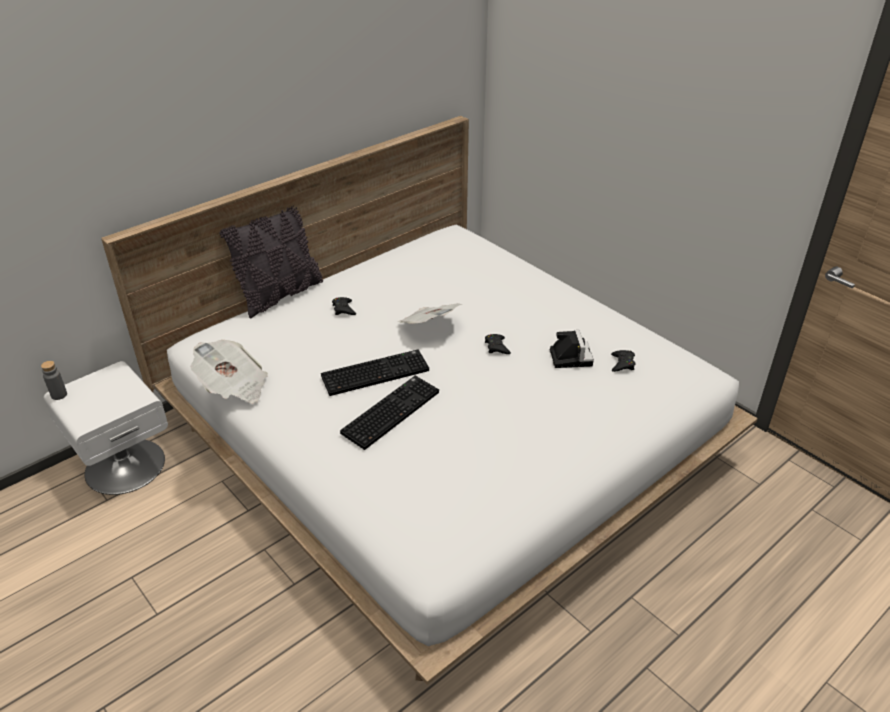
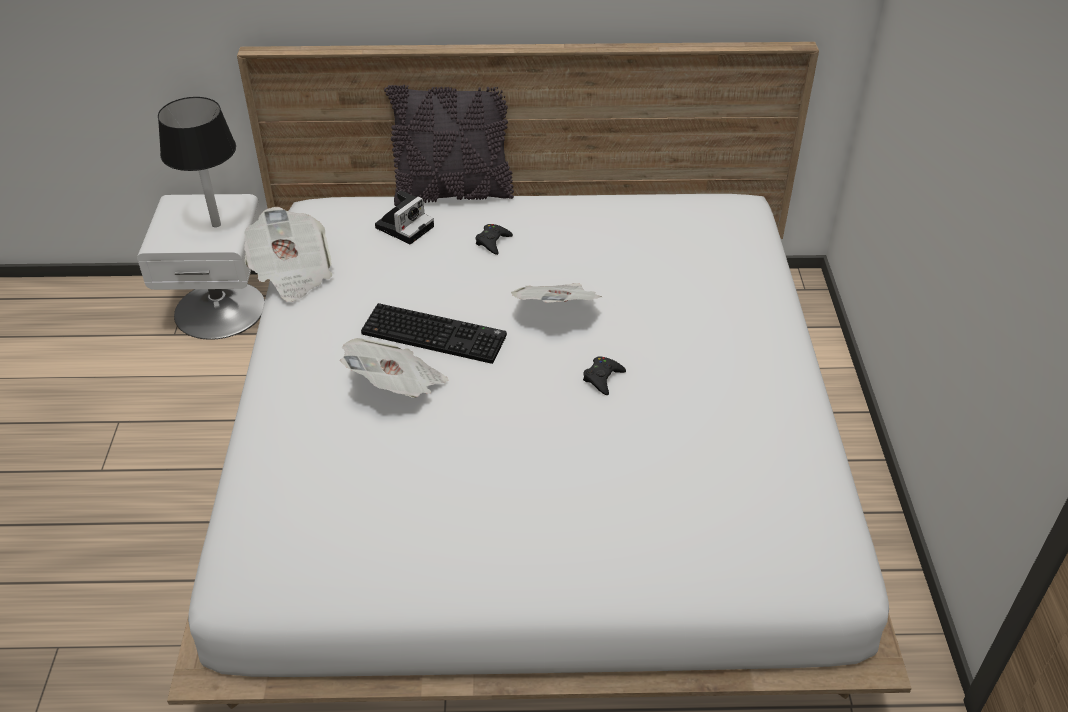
camera: 40 degrees right, 5 degrees up
(59, 395) = (169, 203): grey bottle -> none
(118, 391) = (216, 224): none -> black table lamp
(390, 411) = (397, 387): keyboard -> newspaper
(570, 357) = (676, 441): camera -> camera (405, 226)
(622, 364) = (734, 489): black game controller -> none

